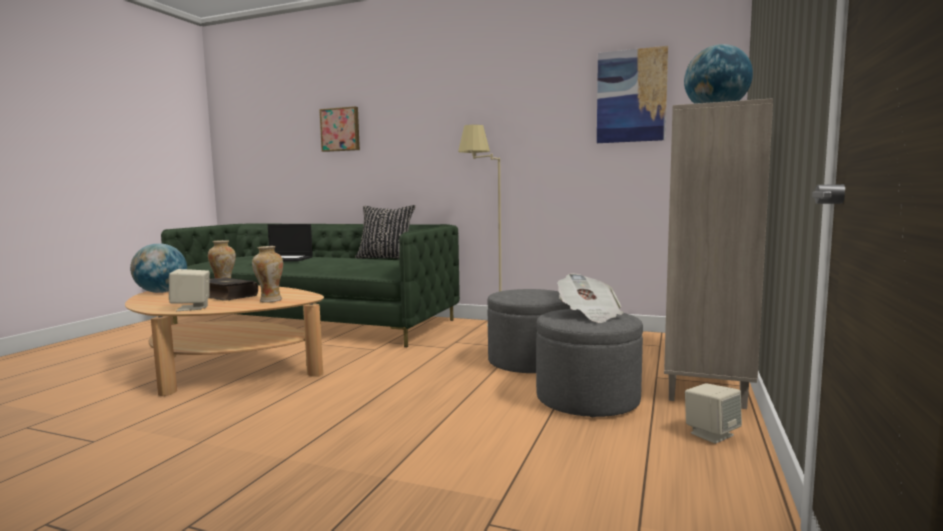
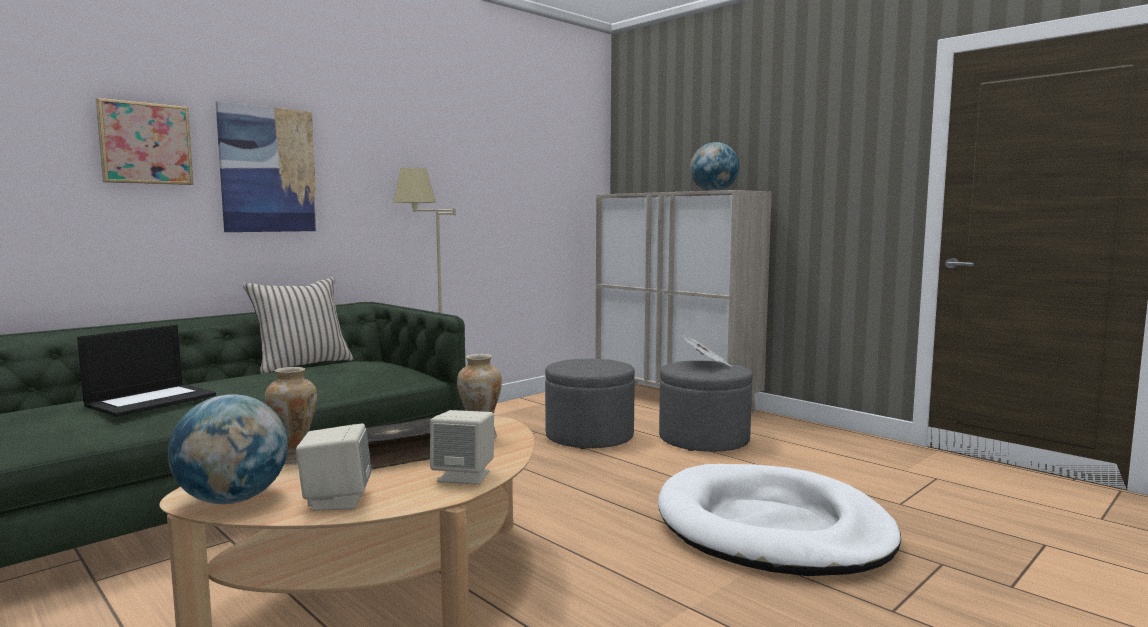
camera: 65 degrees left, 0 degrees up
(361, 455) = (772, 528): none -> white dog bed
(386, 258) = (302, 365): black pillow -> beige pillow
(631, 96) = (539, 154): picture -> picture (268, 170)
(711, 434) = (790, 428): beige speaker -> beige speaker (336, 500)

